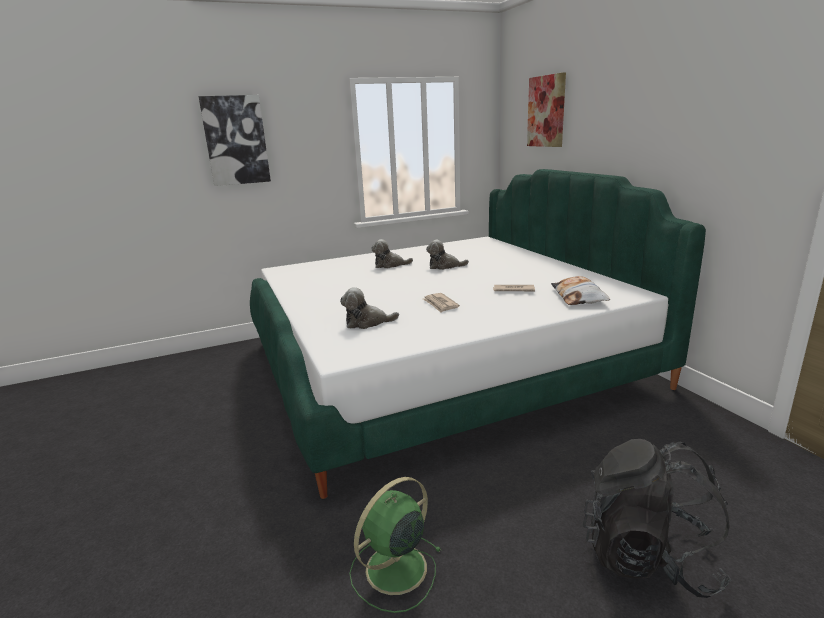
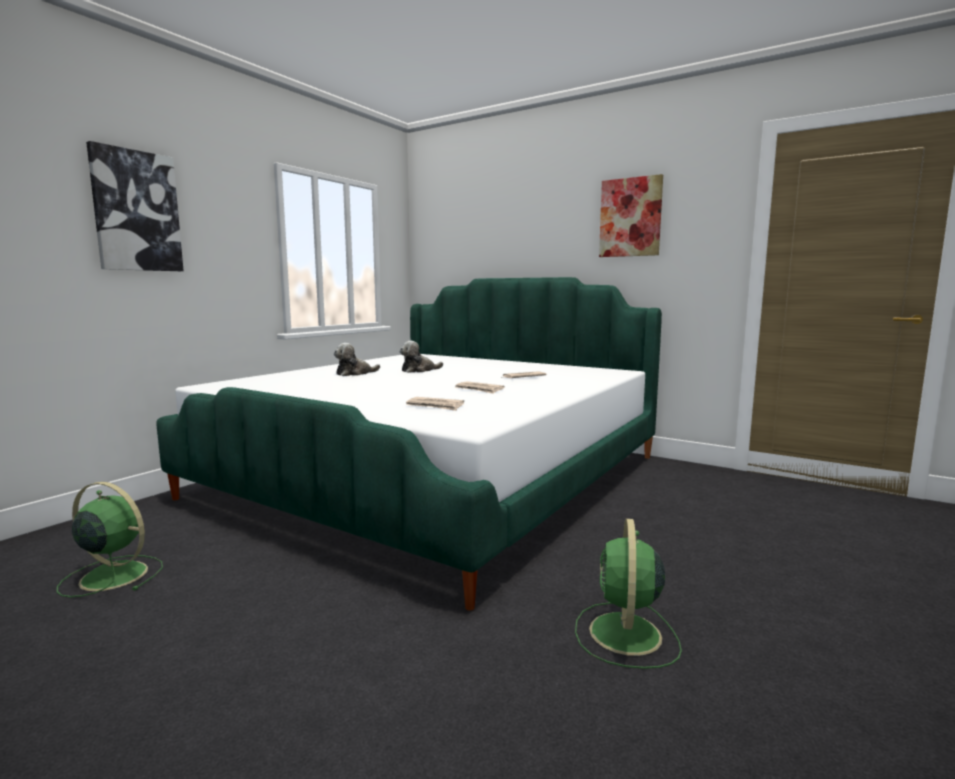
camera: 35 degrees left, 10 degrees down
(185, 395) = (112, 575): none -> green fan
(367, 323) = (435, 406): plush toy -> newspaper
(546, 111) = (475, 225): picture -> picture (630, 217)
(578, 297) = (585, 376): pillow -> none
(648, 557) = (774, 556): black backpack -> none

